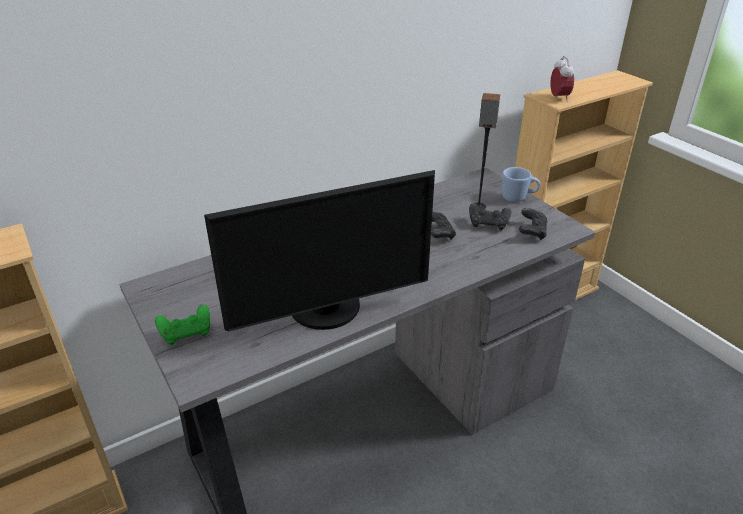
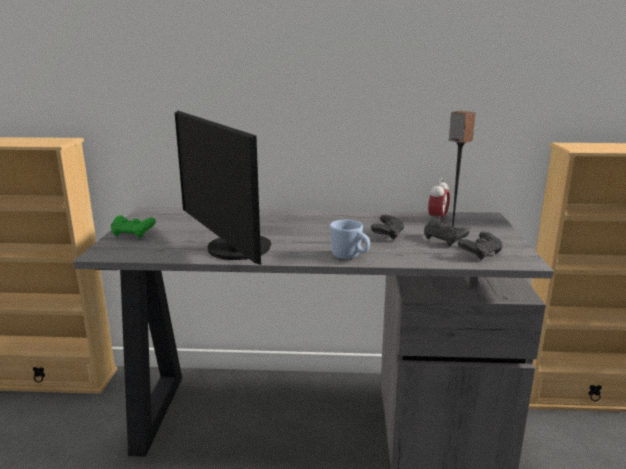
camera: 35 degrees right, 15 degrees down
(328, 311) = (232, 249): monitor -> monitor turned 45 degrees clockwise
(518, 198) = (501, 234): blue mug -> blue mug (350, 257)
(559, 98) = (583, 147): alarm clock -> alarm clock (437, 219)

